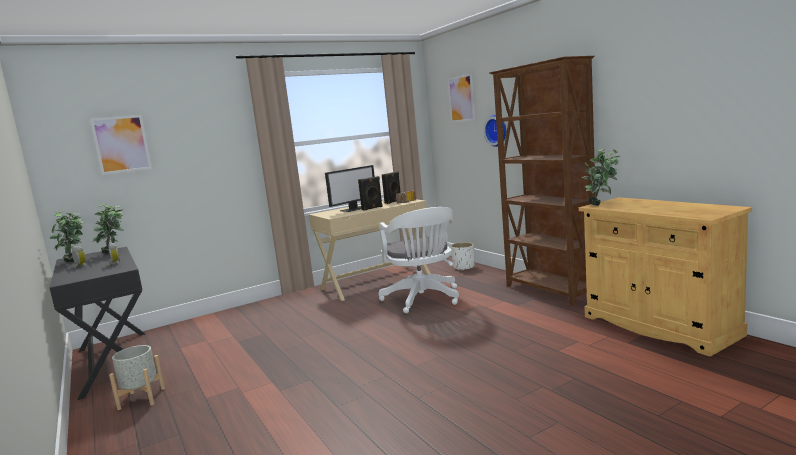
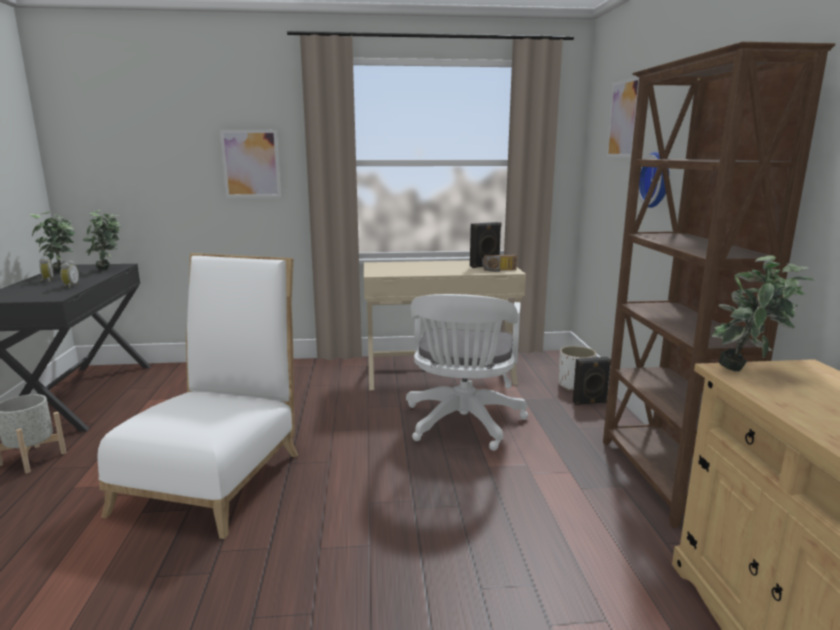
camera: 25 degrees right, 5 degrees up
(121, 144) = (141, 139): picture -> picture (251, 164)
(303, 362) = (217, 476): none -> white chair
(354, 209) = (421, 266): monitor -> none
(372, 208) = (441, 271): black speaker -> black speaker (590, 403)

